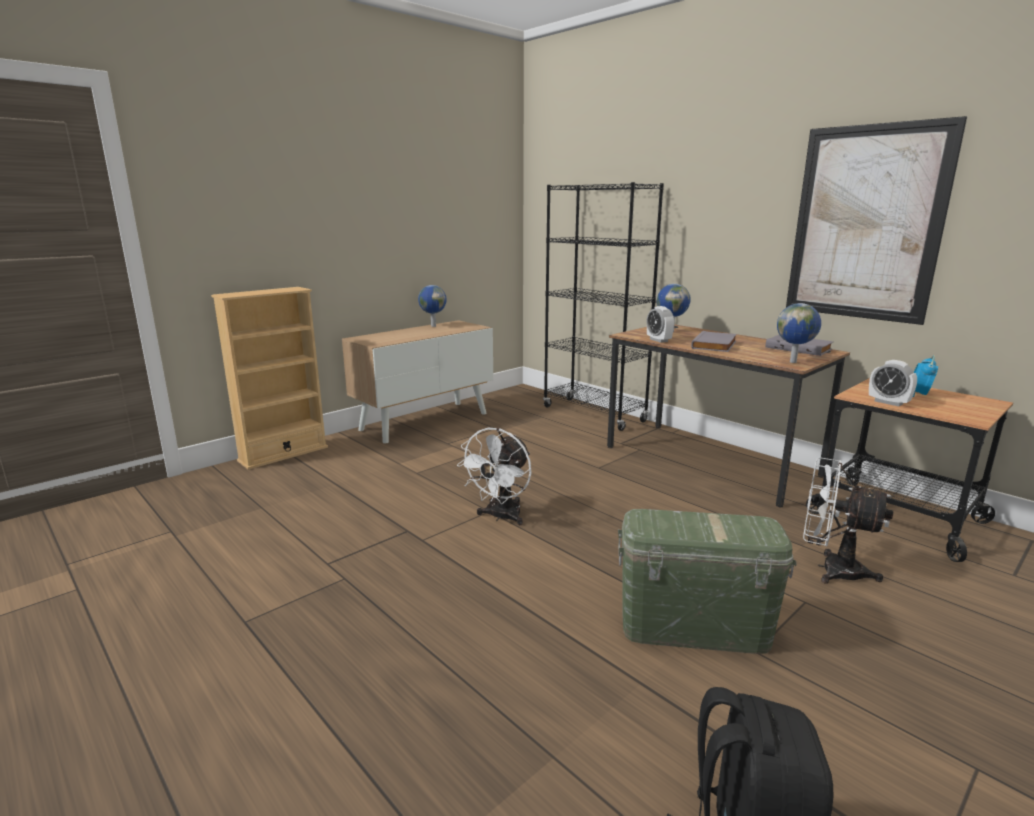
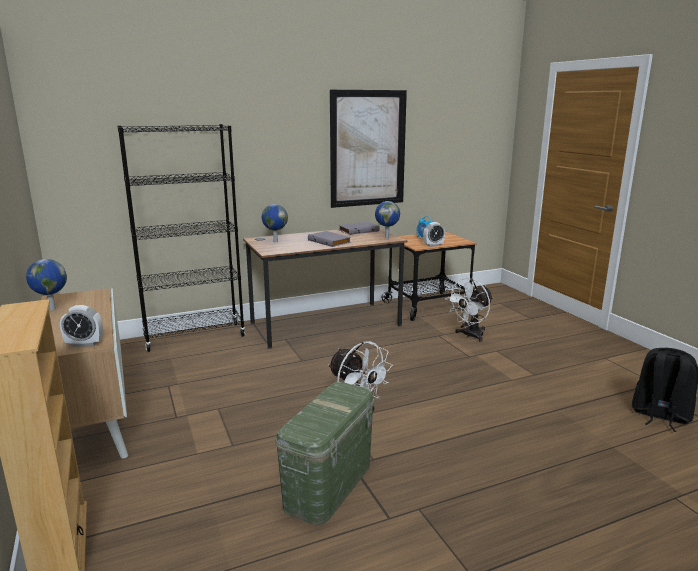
camera: 70 degrees left, 0 degrees up
(658, 340) = (299, 248): alarm clock -> alarm clock (84, 344)
(694, 627) = (512, 383): green storage box -> green storage box (328, 485)

